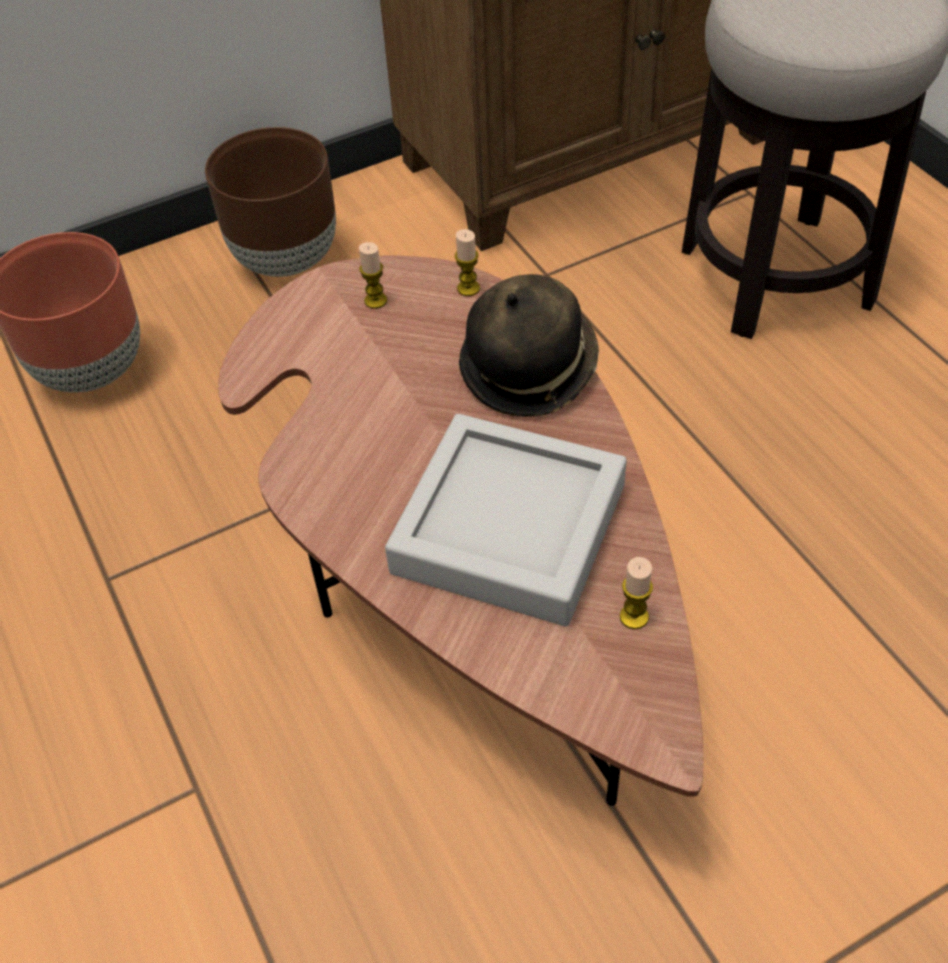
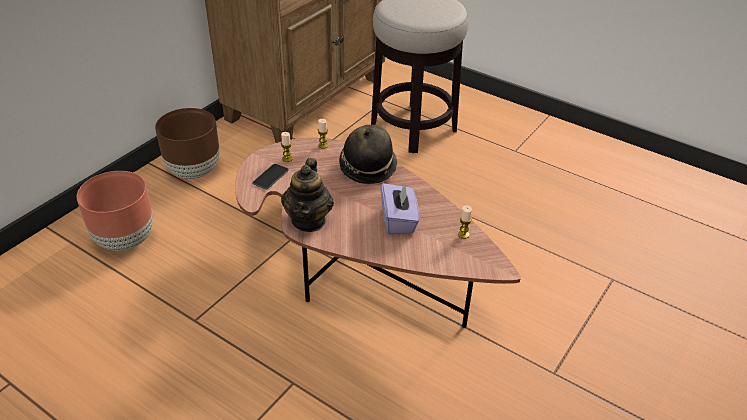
camera: 30 degrees left, 10 degrees down
(316, 335) = (270, 177): none -> phone
(324, 464) = (309, 220): none -> teapot
(509, 528) = (398, 221): grey tray -> purple tissue box

